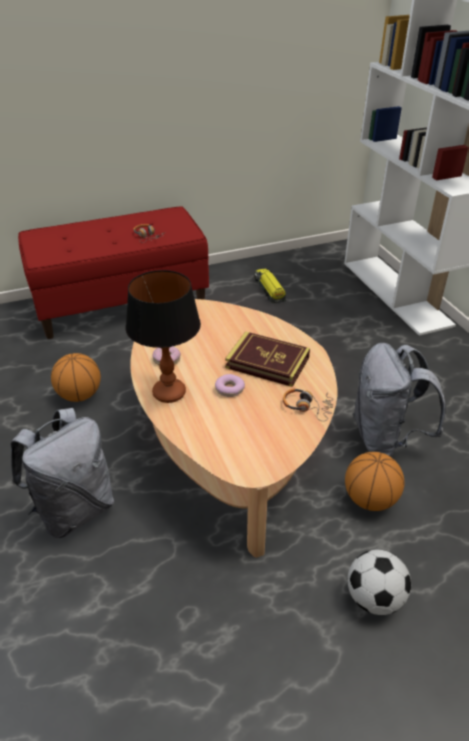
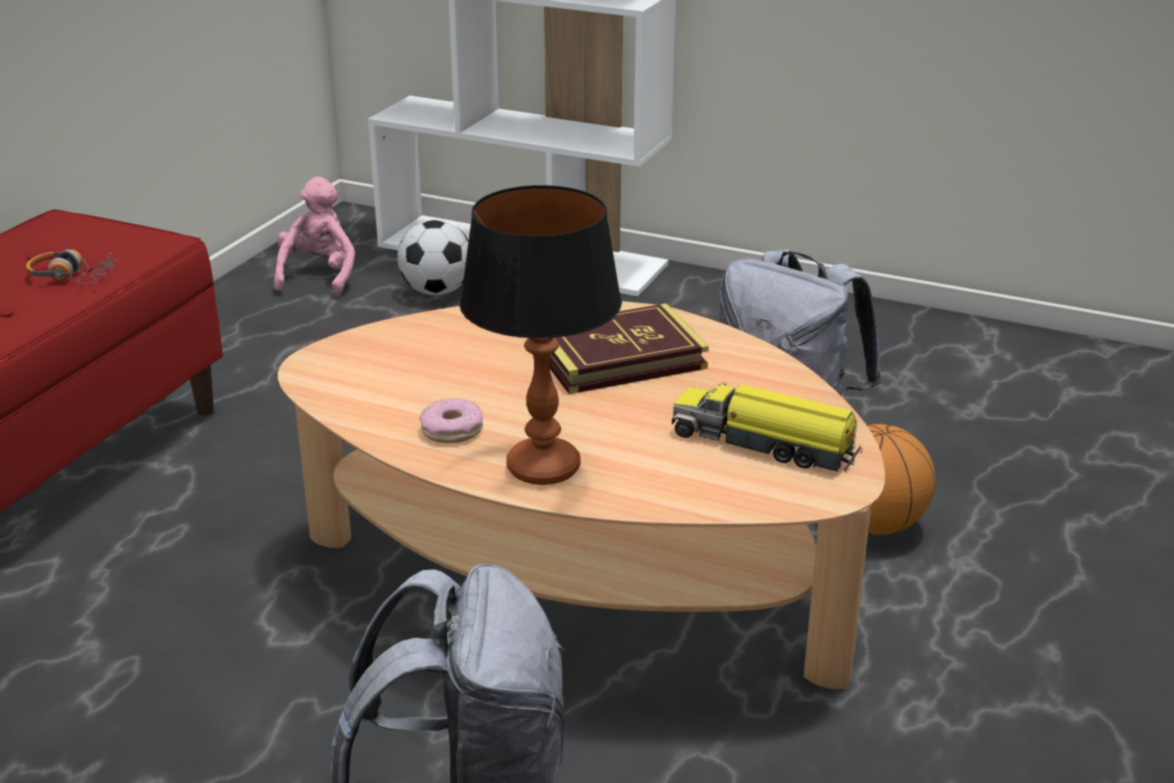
camera: 45 degrees left, 10 degrees down
(80, 395) = (177, 669): basketball -> none
(229, 389) = (626, 415): donut -> none
(269, 290) = (305, 334): toy truck -> toy truck (765, 445)
(305, 268) = (319, 276): none -> pink plush toy
(307, 407) = (770, 380): headphones -> none
(374, 598) = (1042, 627): football -> football (437, 291)

